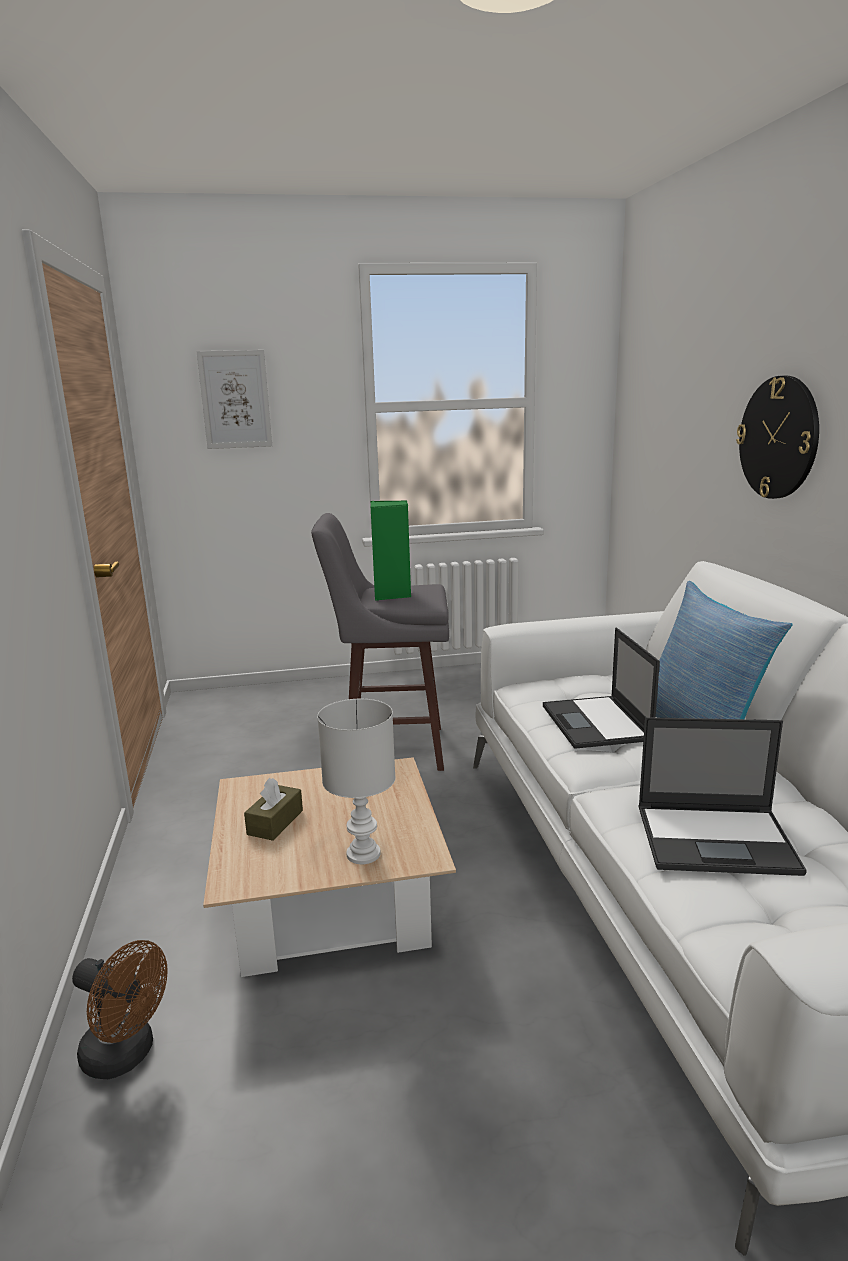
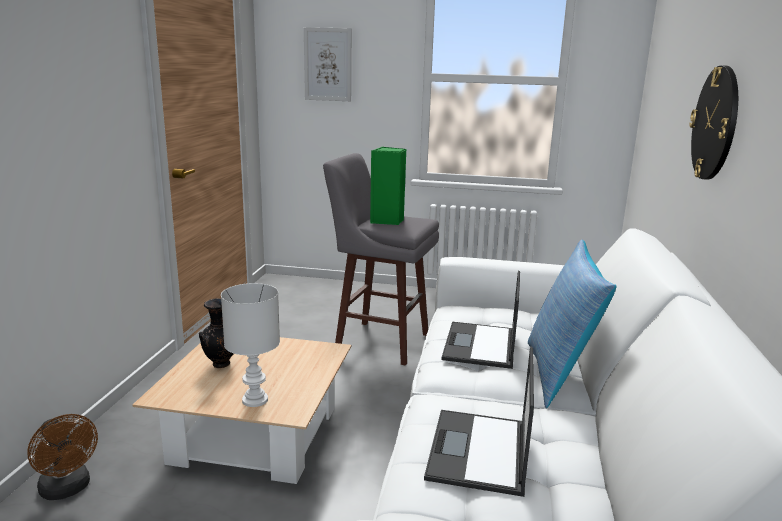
camera: 20 degrees right, 0 degrees up
(275, 822) = (220, 365): brown tissue box -> black vase
(717, 839) = (479, 452): laptop -> laptop turned 75 degrees clockwise

